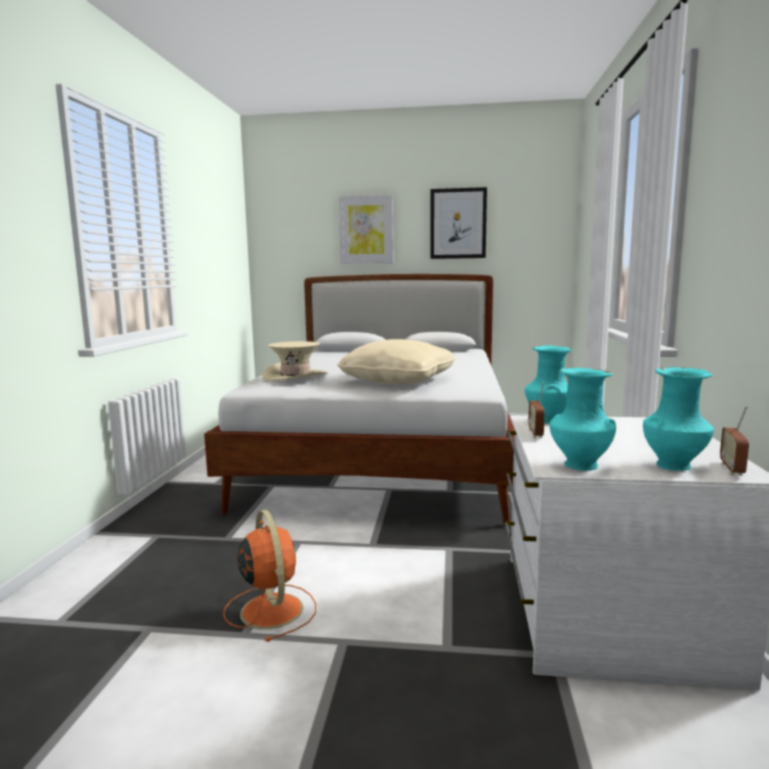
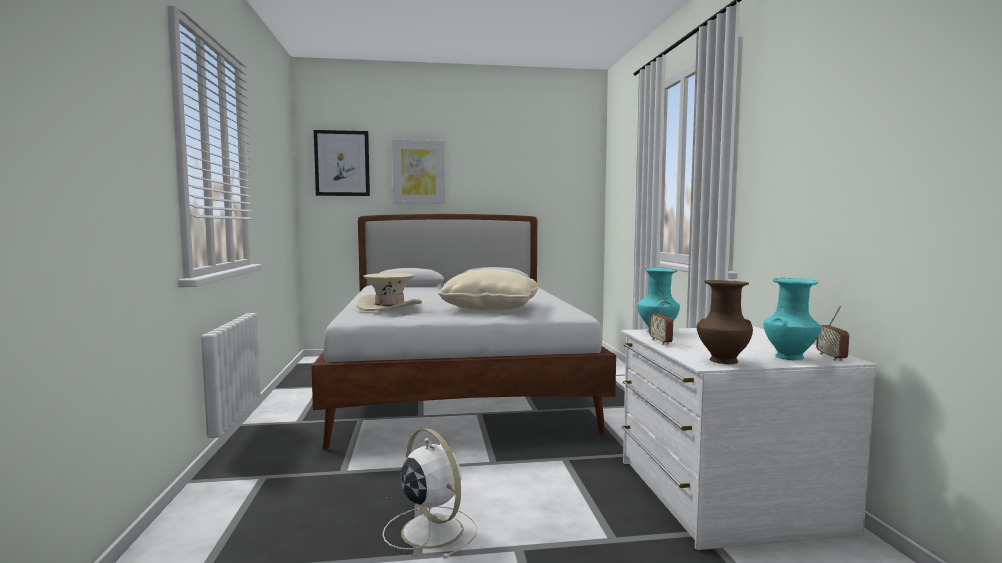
camera: 15 degrees left, 5 degrees down
(271, 609) = (430, 529): orange fan -> white fan
(458, 223) = (503, 170): picture -> picture (342, 163)
(579, 465) = (722, 361): turquoise vase -> brown vase

